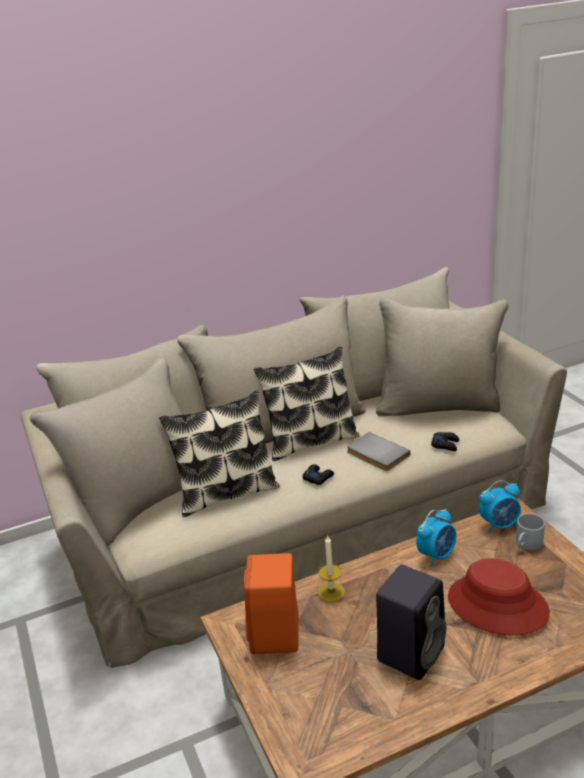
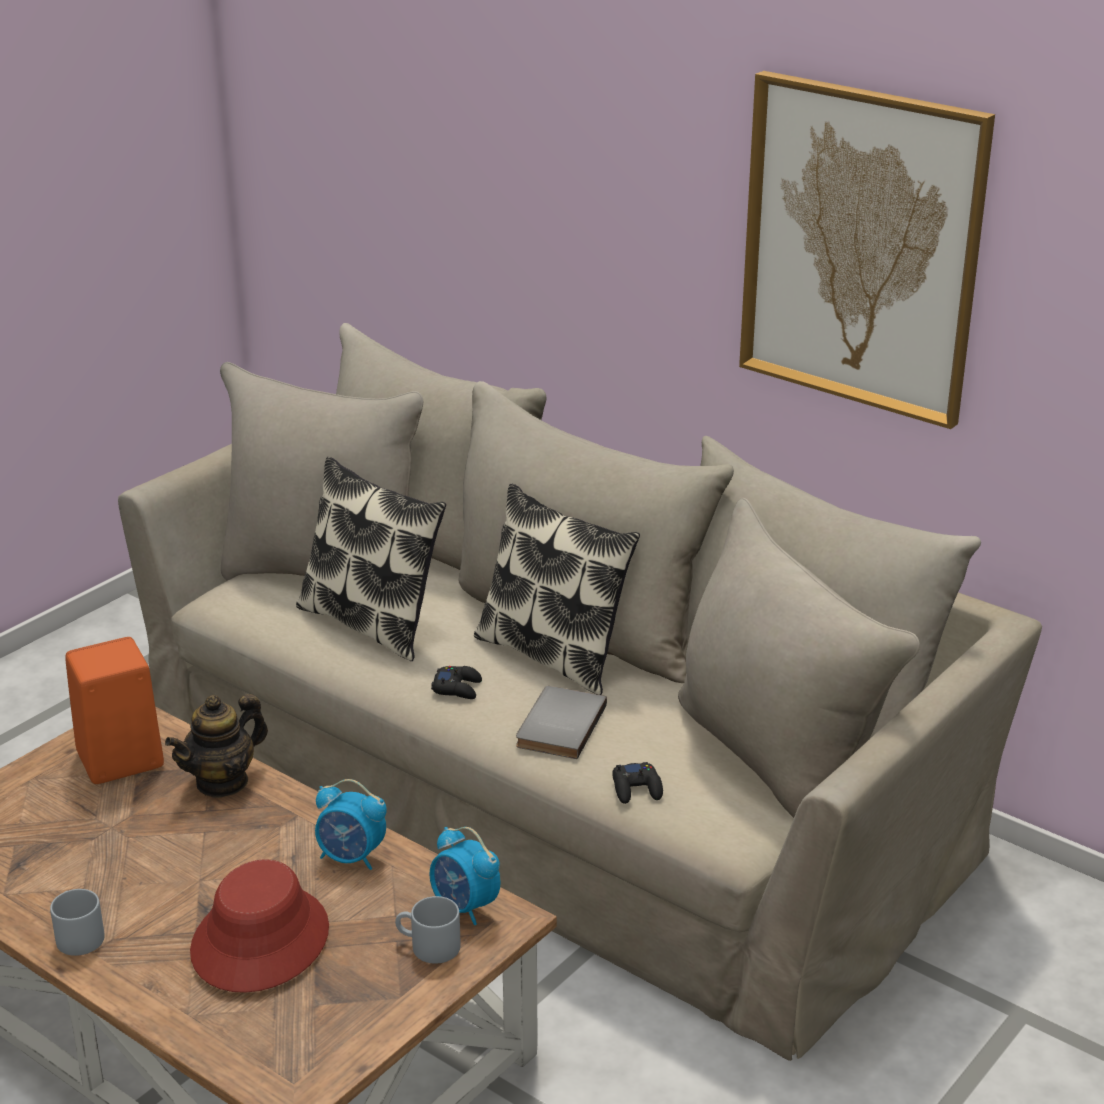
camera: 60 degrees right, 0 degrees up
(331, 592) = (222, 782): candle -> teapot
(332, 170) = (861, 248): none -> picture
(411, 652) = (129, 880): black speaker -> none
(458, 687) = (77, 935): none -> grey mug

